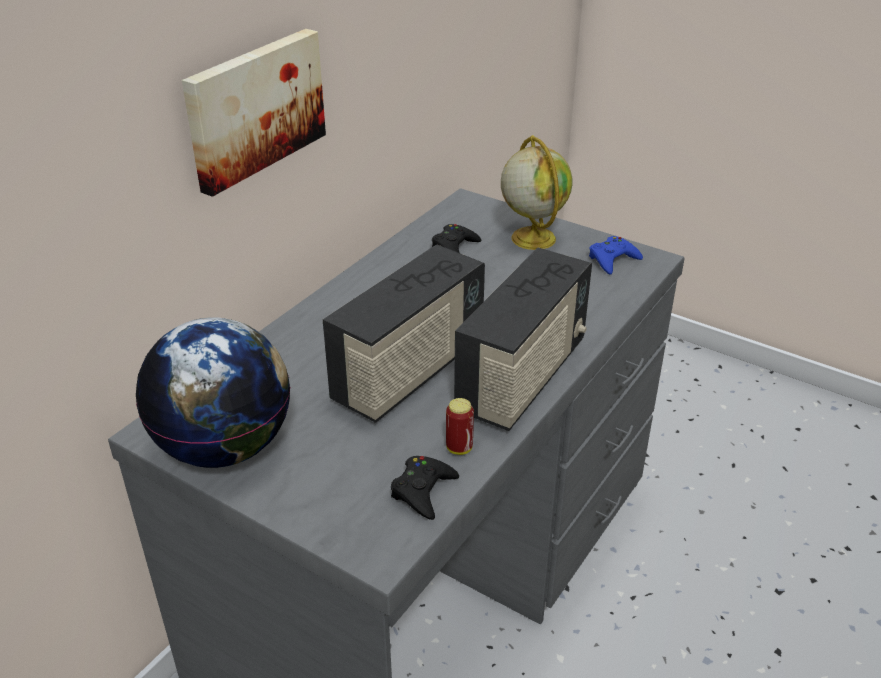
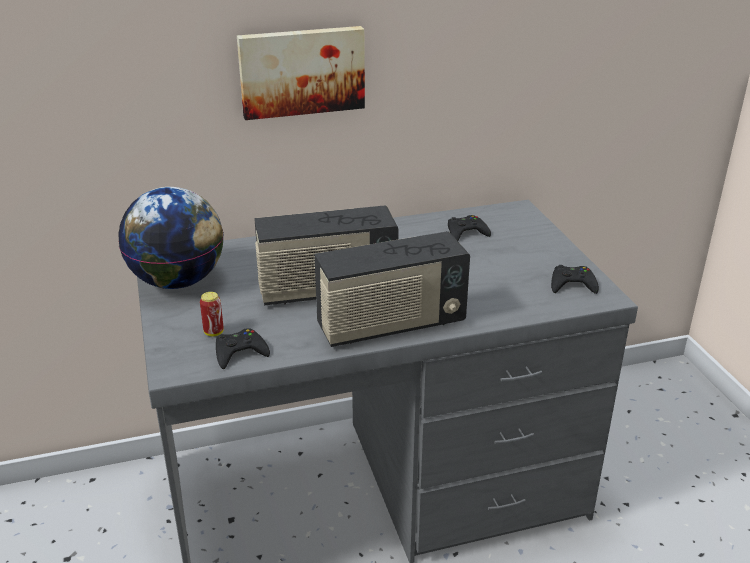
camera: 40 degrees right, 5 degrees down
(459, 448) = (292, 342): can -> can (213, 332)
(532, 238) = (532, 248): globe -> none
(612, 259) = (572, 285): blue game controller -> black game controller

